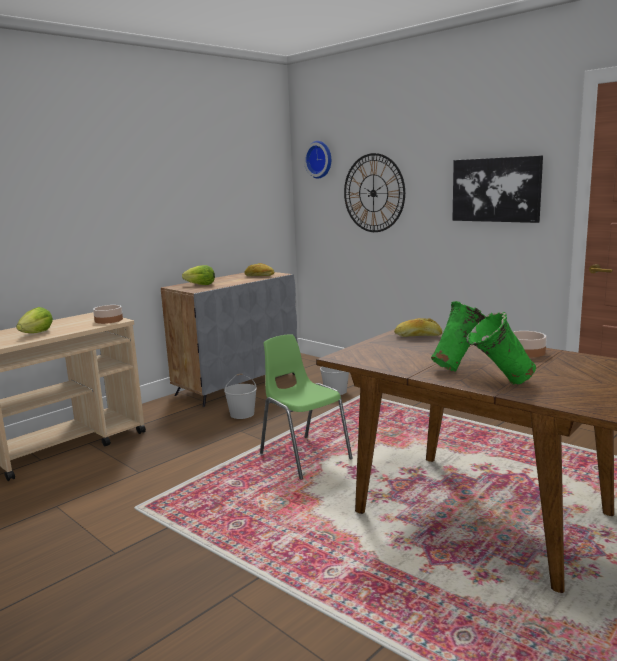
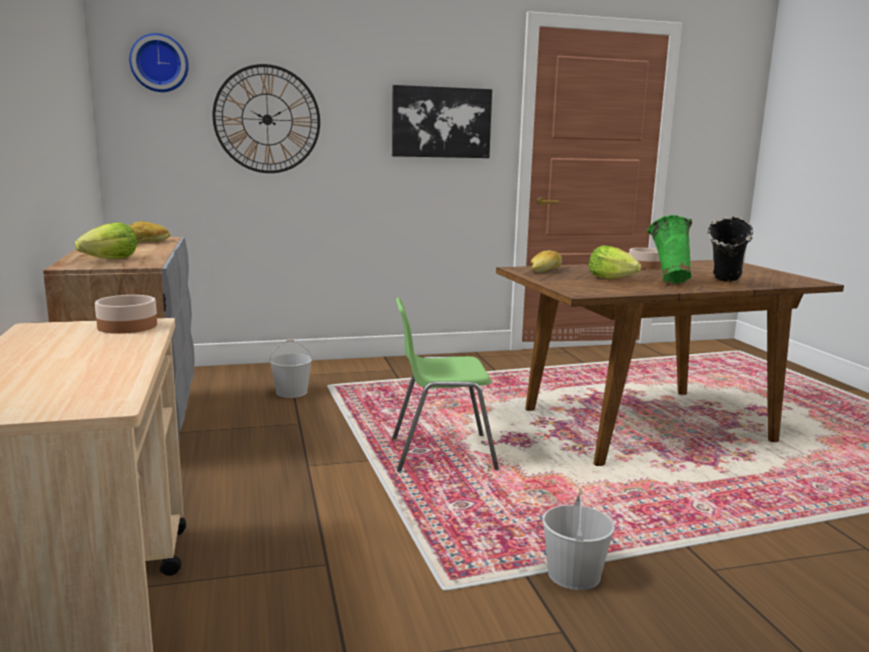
camera: 60 degrees left, 0 degrees up
(37, 333) = (82, 369): lettuce -> lettuce (611, 279)
(242, 414) = (254, 451): white bucket -> white bucket (573, 573)
(498, 384) = (724, 283): green vase -> black vase

